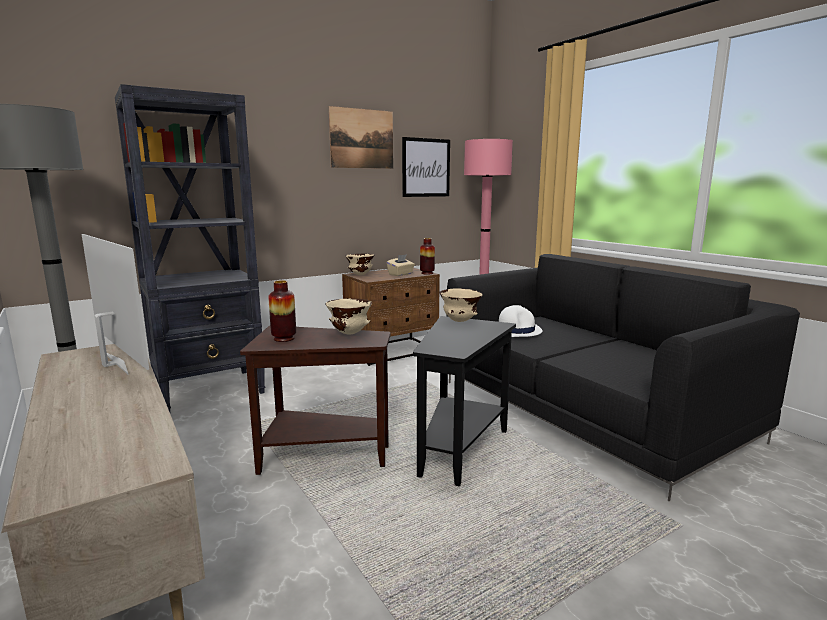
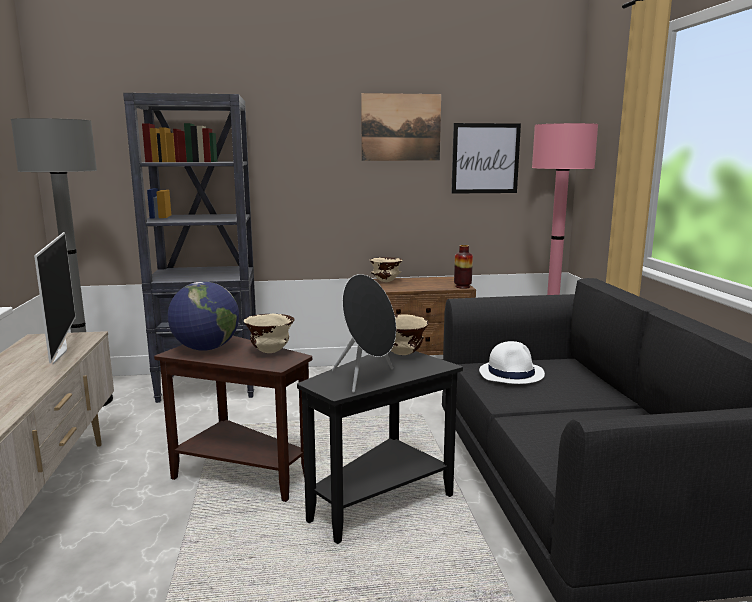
camera: 25 degrees right, 0 degrees up
(284, 339) = (206, 348): vase -> globe
(401, 274) = (430, 285): beige tissue box -> none
(462, 340) = (366, 378): none -> black speaker

